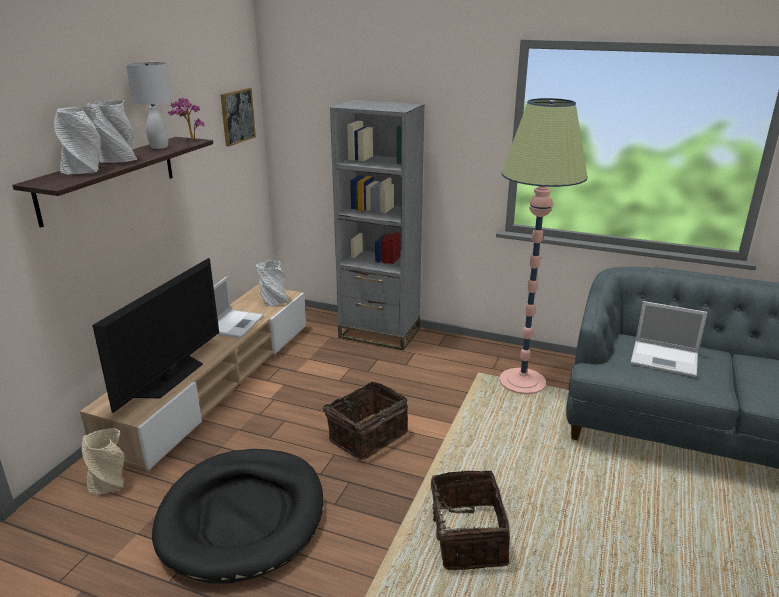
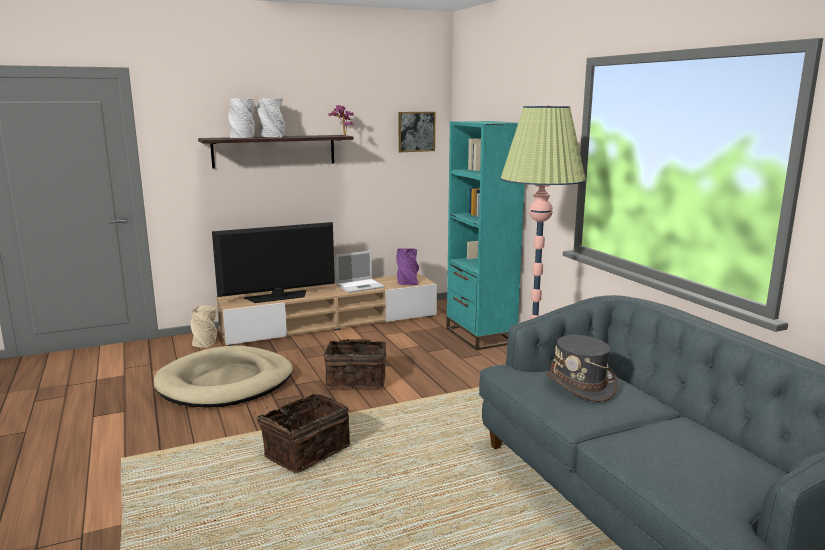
camera: 45 degrees right, 10 degrees down
(160, 147) = (313, 136): white table lamp -> none
(242, 517) = (226, 382): black dog bed -> beige dog bed
(273, 301) = (407, 282): grey vase -> purple vase
(379, 333) = (480, 335): grey bookcase -> turquoise bookcase
(665, 359) = (580, 385): laptop -> grey hat

